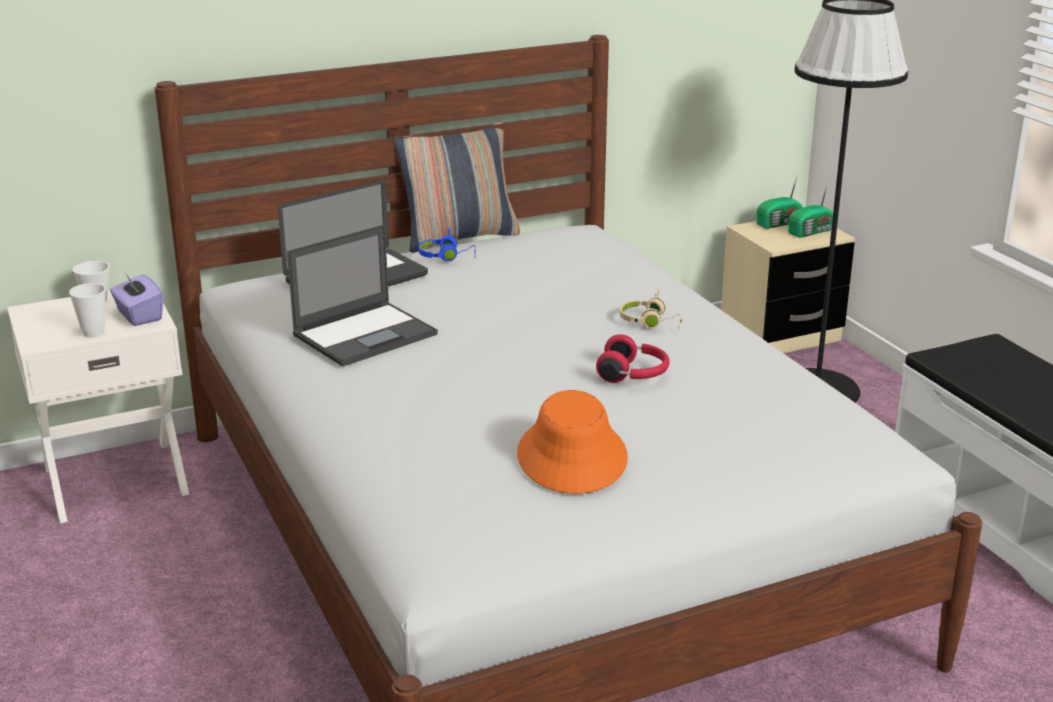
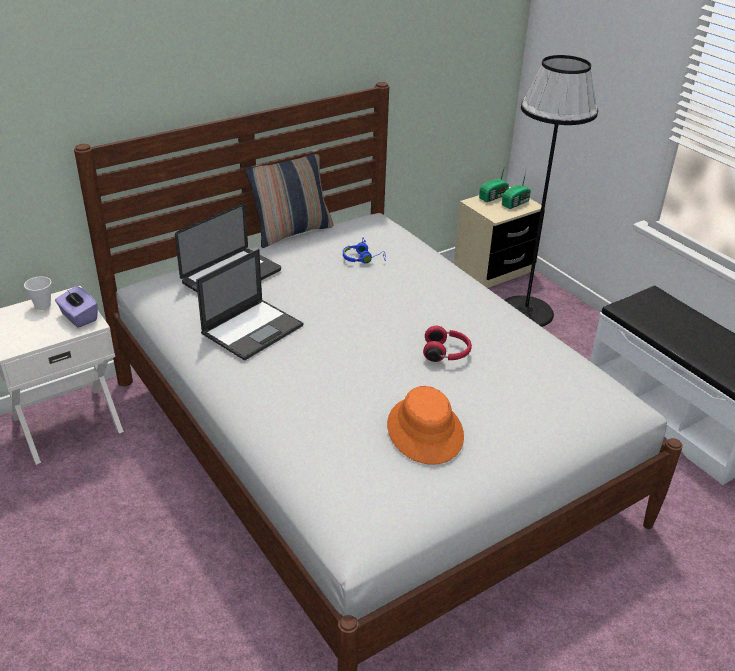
camera: 10 degrees left, 10 degrees up
(94, 333) = (49, 336): cup -> none
(447, 257) = (290, 252): blue headphones -> blue headphones (363, 259)
(650, 322) = (445, 304): beige headphones -> none

